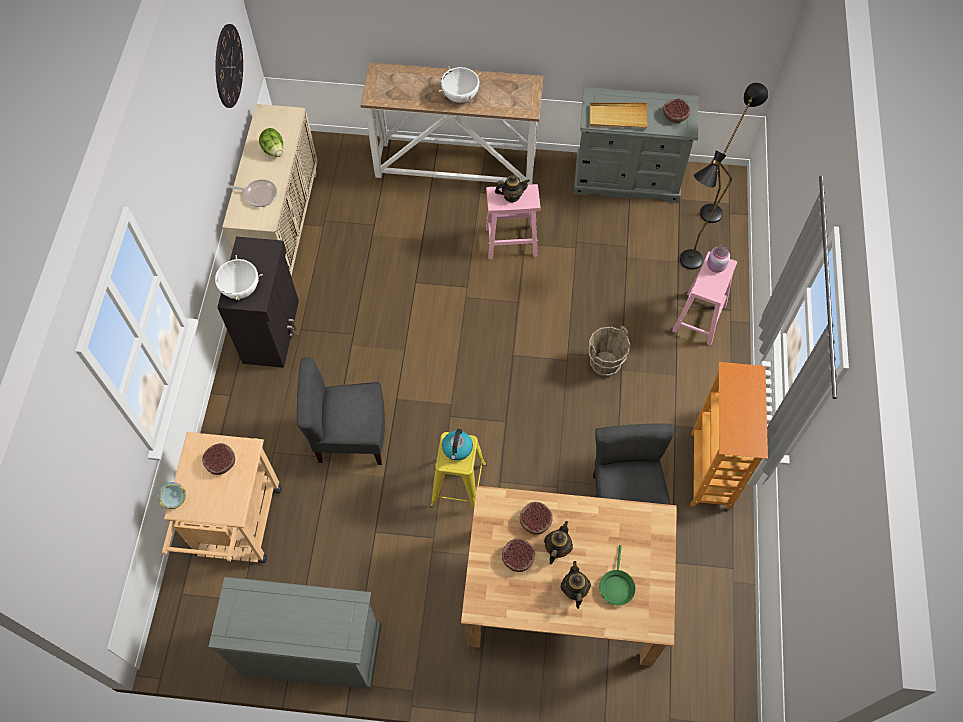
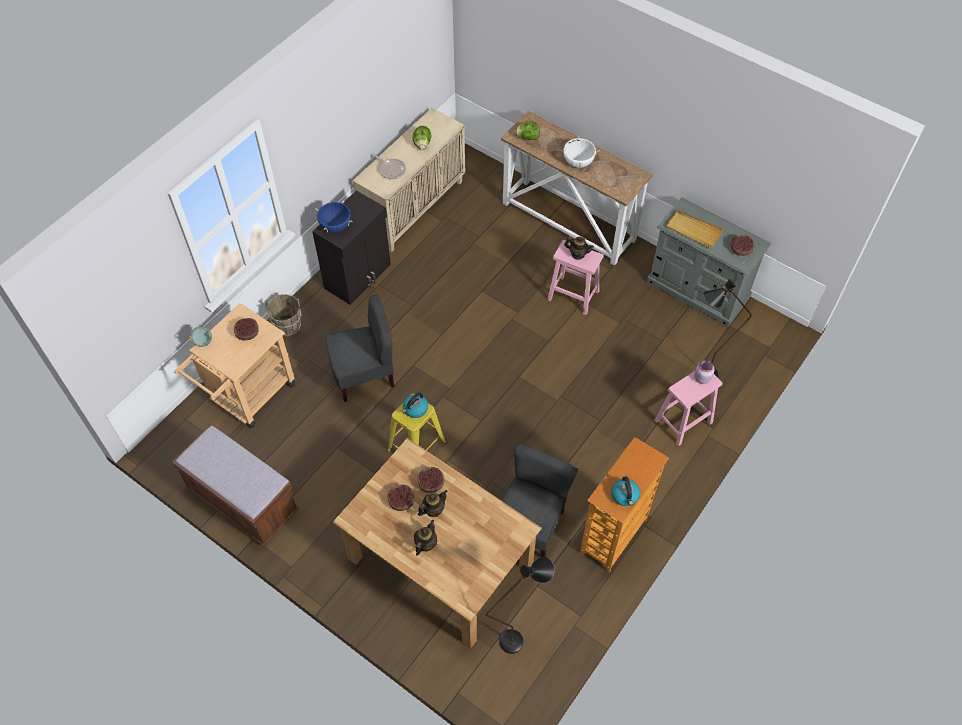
camera: 30 degrees right, 5 degrees down
(228, 66) = (413, 68): wall clock -> none
(241, 289) = (335, 226): white cooking pot -> blue cooking pot
(311, 649) = (243, 501): grey dresser -> brown bench
(350, 436) = (364, 374): grey chair -> grey chair turned 135 degrees clockwise
(389, 92) = (527, 137): none -> lettuce
(605, 364) = (584, 418): brown bucket -> brown bucket (288, 328)
(616, 585) = (457, 558): green frying pan -> none
(714, 208) = (754, 345): black floor lamp -> black floor lamp (519, 637)
(751, 428) = (625, 496): none -> kettle

